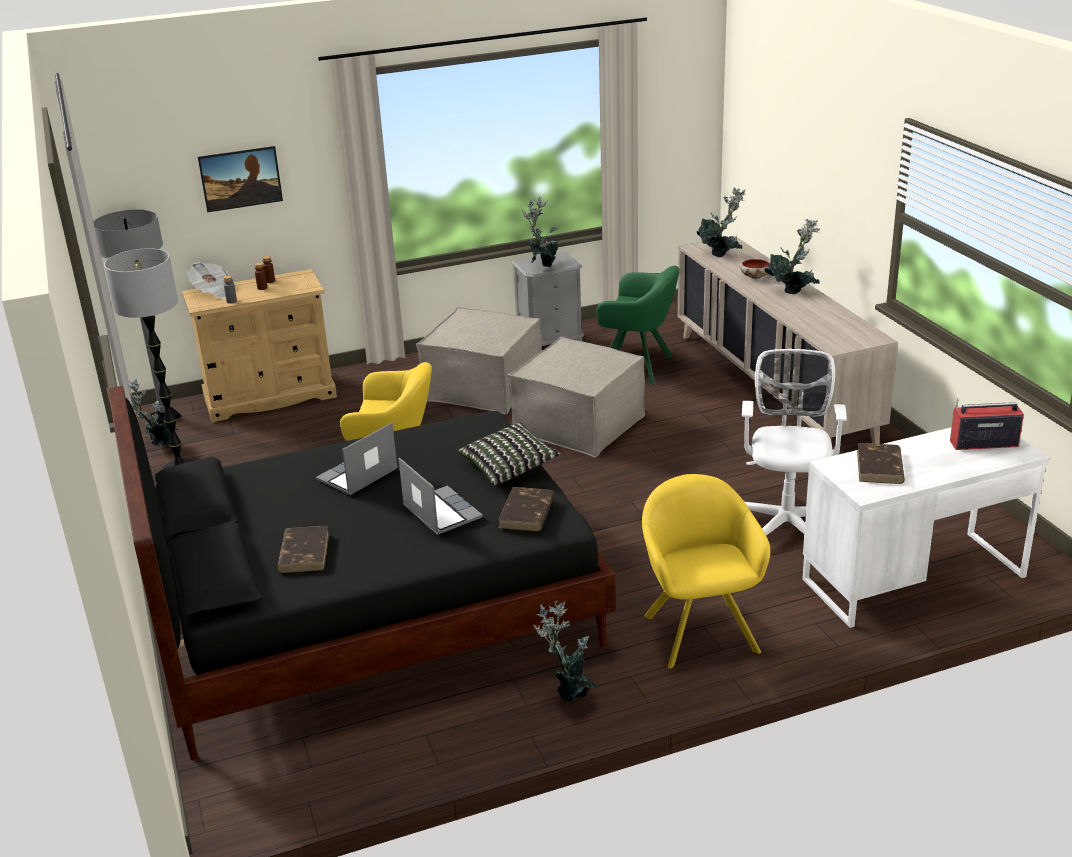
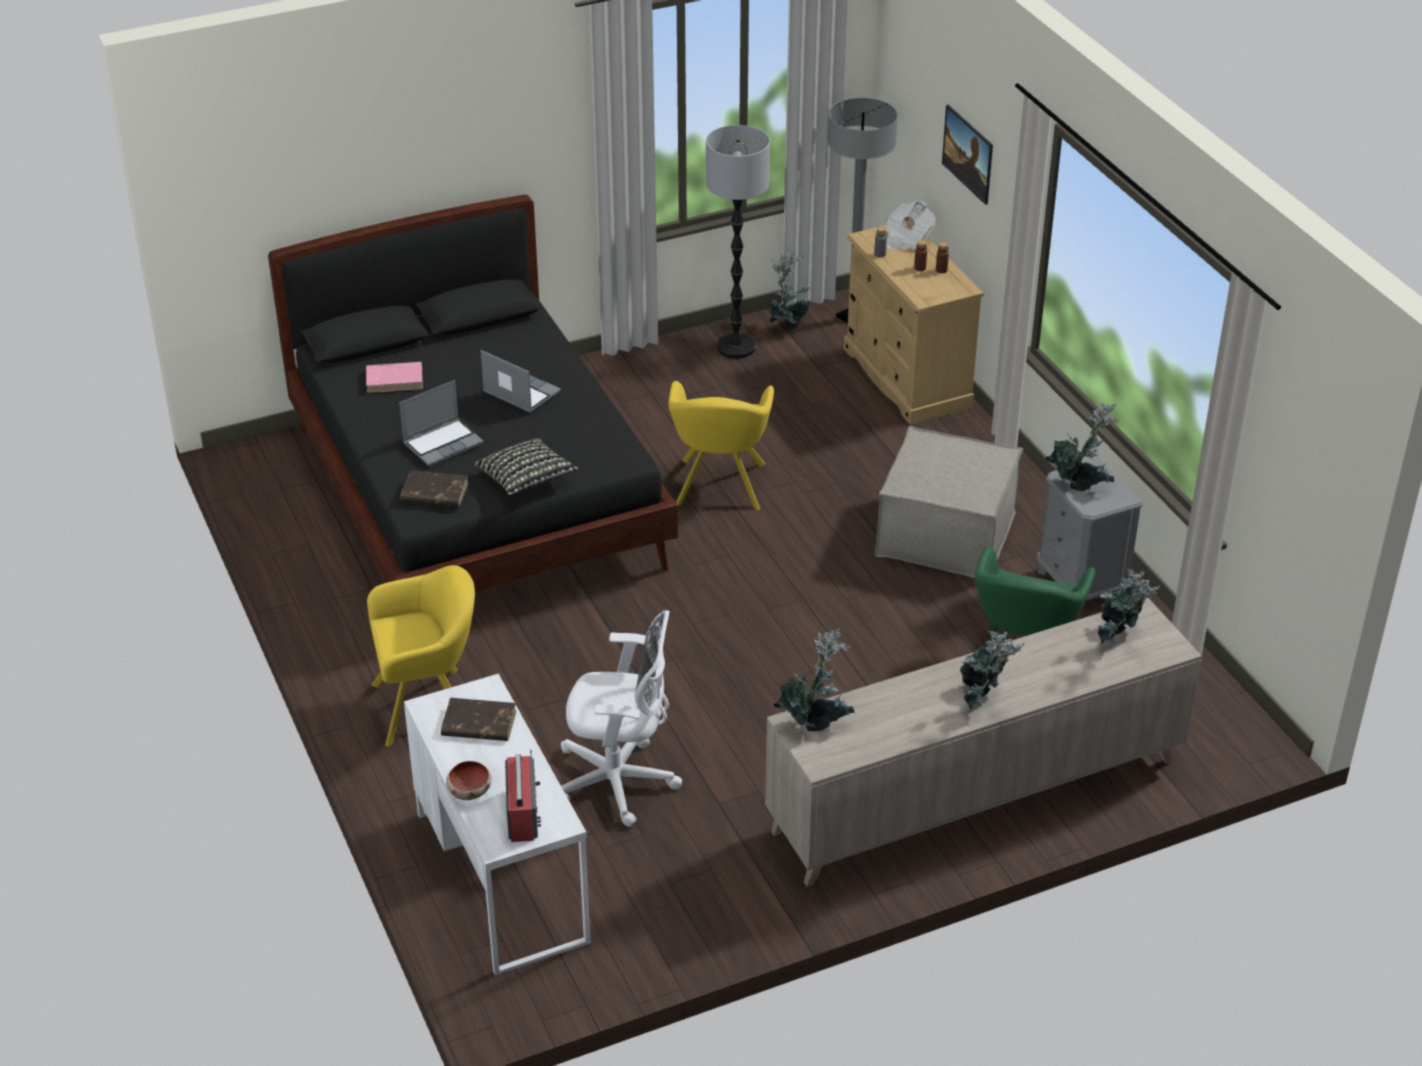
camera: 85 degrees right, 10 degrees up
(304, 552) = (395, 380): brown book -> pink book
(570, 694) = (345, 622): potted plant -> potted plant (815, 722)
(579, 425) = (851, 616): beige ottoman -> none
(754, 277) = (1031, 665): bowl -> bowl (469, 790)

